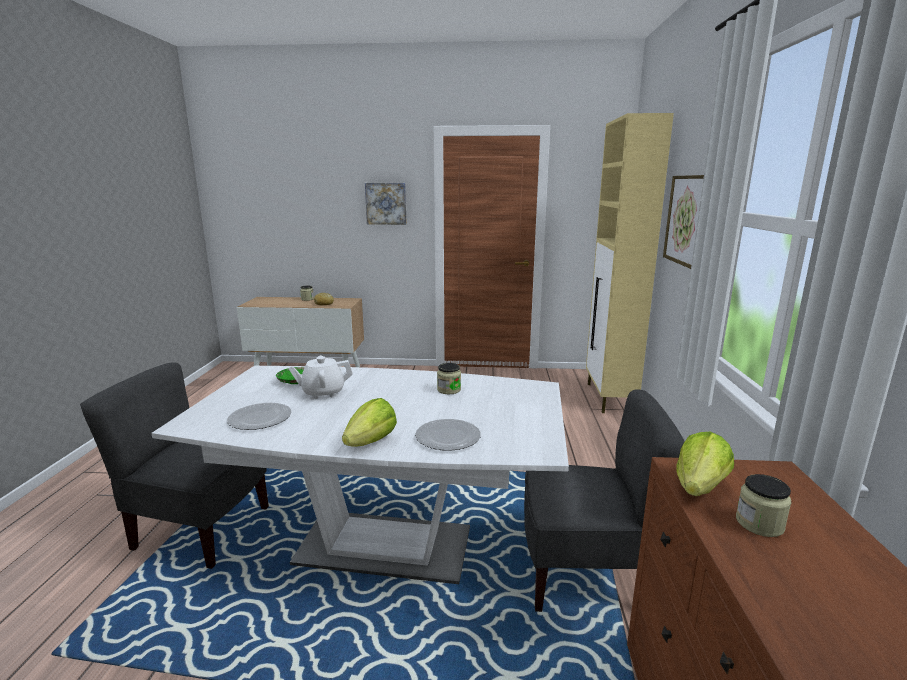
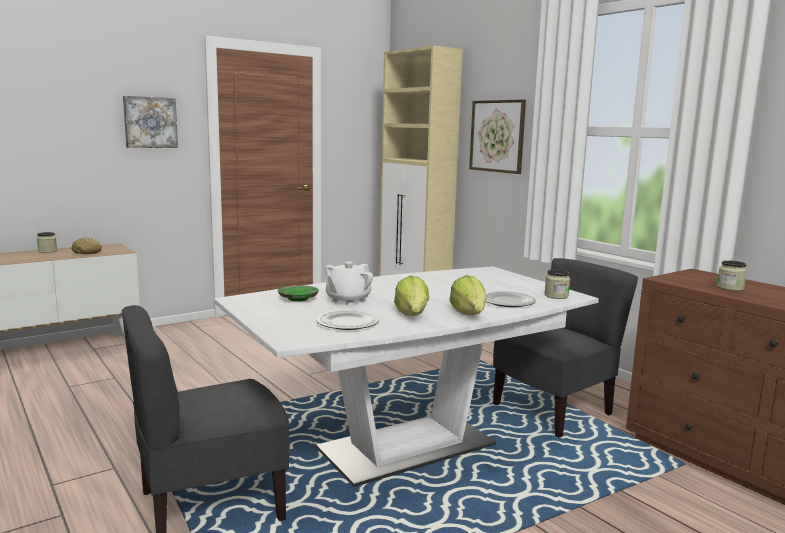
camera: 40 degrees left, 5 degrees down
(449, 390) = (437, 281): jar -> jar (556, 296)
(699, 487) = (686, 283): lettuce -> lettuce (412, 315)

